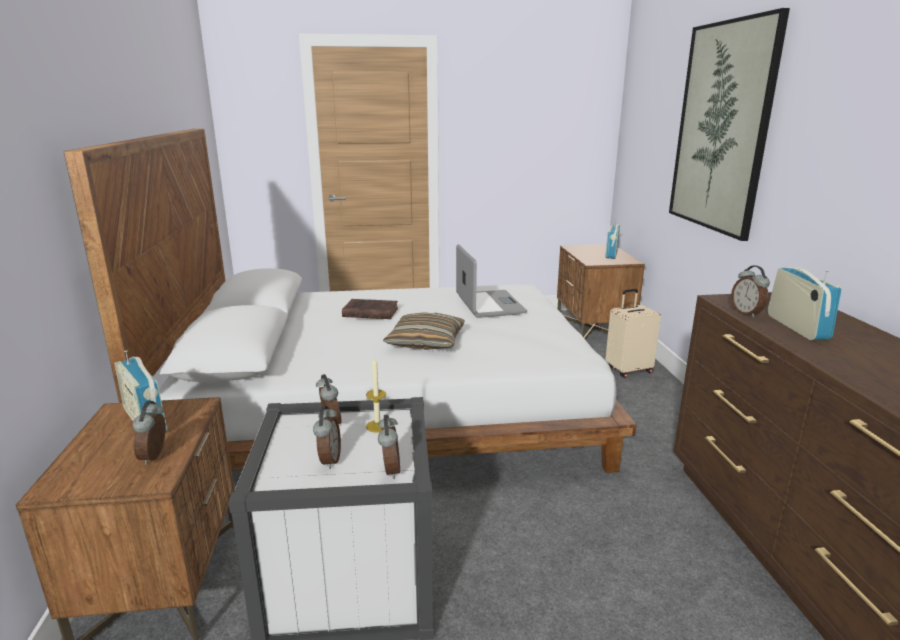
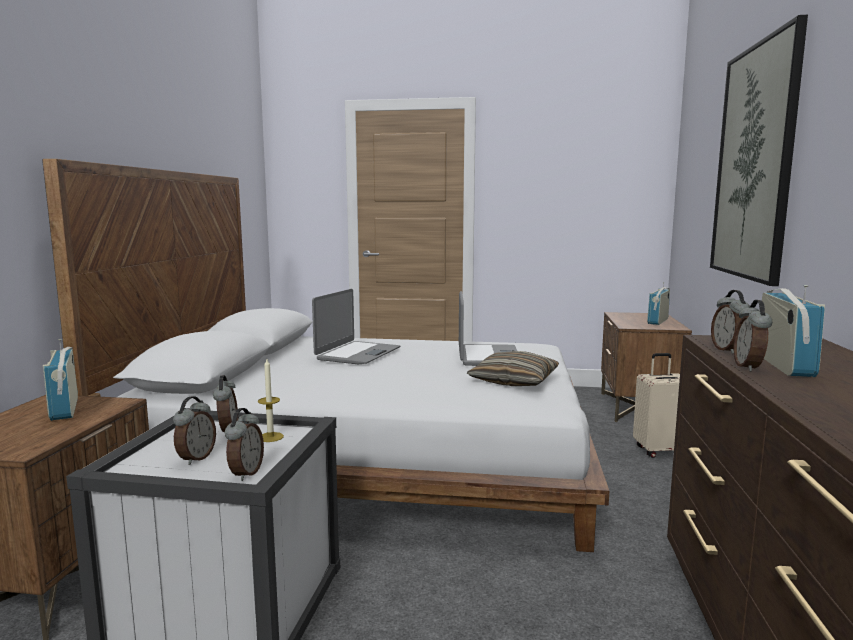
camera: 15 degrees right, 10 degrees down
(155, 456) = (43, 434): alarm clock -> alarm clock (749, 367)
(369, 312) = (358, 354): brown book -> laptop
(426, 341) = (393, 380): pillow -> pillow (514, 381)

